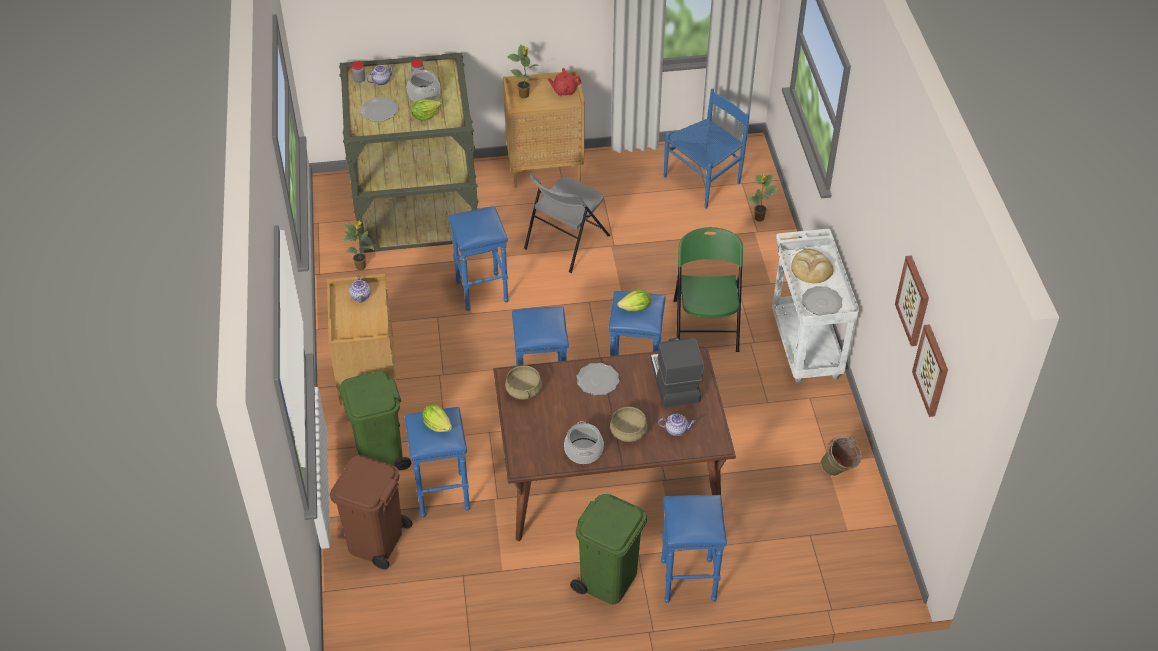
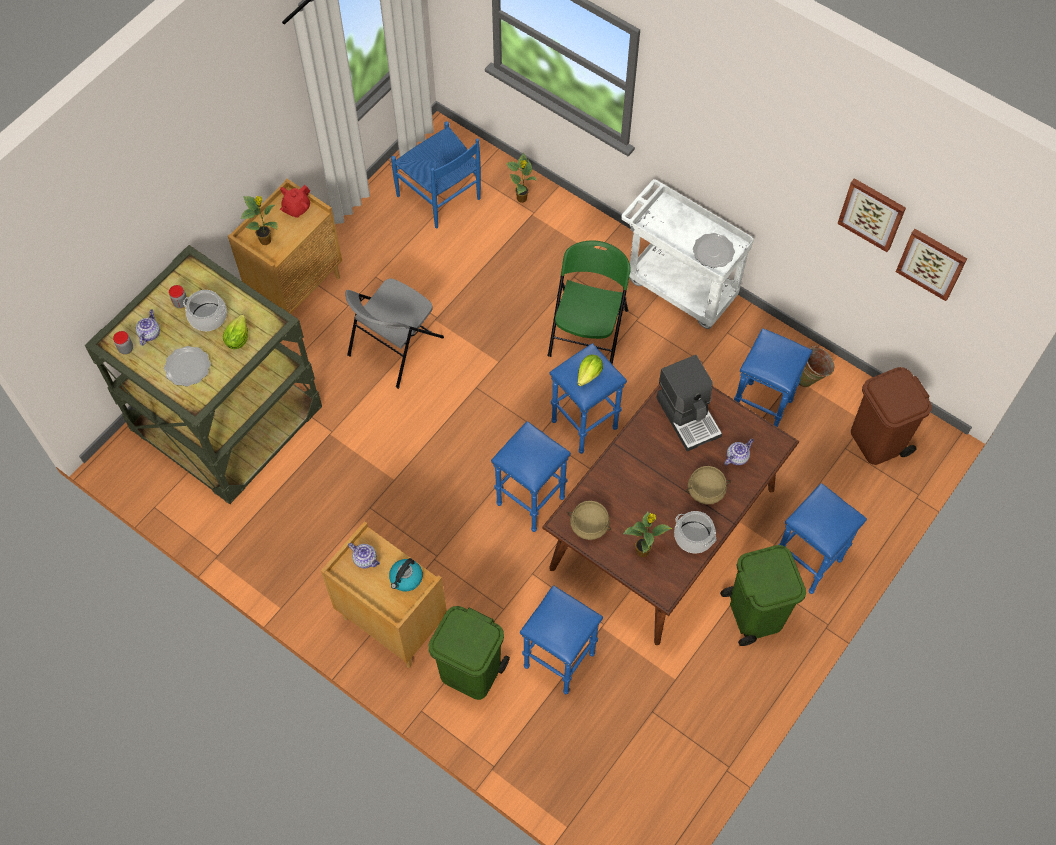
camera: 45 degrees left, 15 degrees up
(361, 266) = (247, 516): potted plant -> potted plant (643, 550)
(370, 324) = (406, 578): none -> kettle
(376, 541) = (556, 748): brown trash can -> brown trash can (877, 441)
(437, 425) = (561, 617): lettuce -> none
(483, 292) = (380, 451): blue stool -> blue stool (763, 408)
(566, 242) = (395, 346): grey chair -> grey chair turned 45 degrees clockwise
(597, 380) = (634, 465): plate -> none
(674, 381) = (689, 416): coffee machine -> coffee machine turned 150 degrees counterclockwise
(704, 181) = (441, 196): blue chair -> blue chair turned 135 degrees clockwise
(706, 326) = (588, 333): green chair -> green chair turned 60 degrees clockwise
(811, 268) = (673, 226): bread -> none

